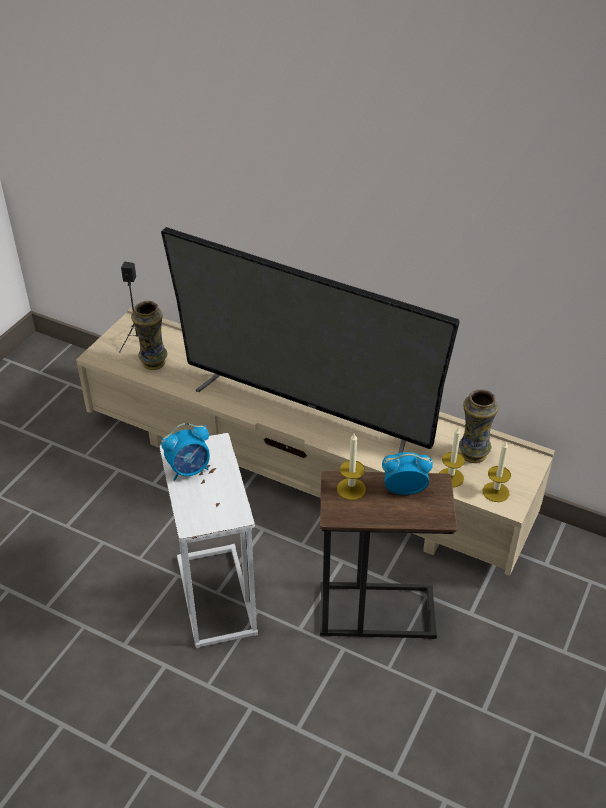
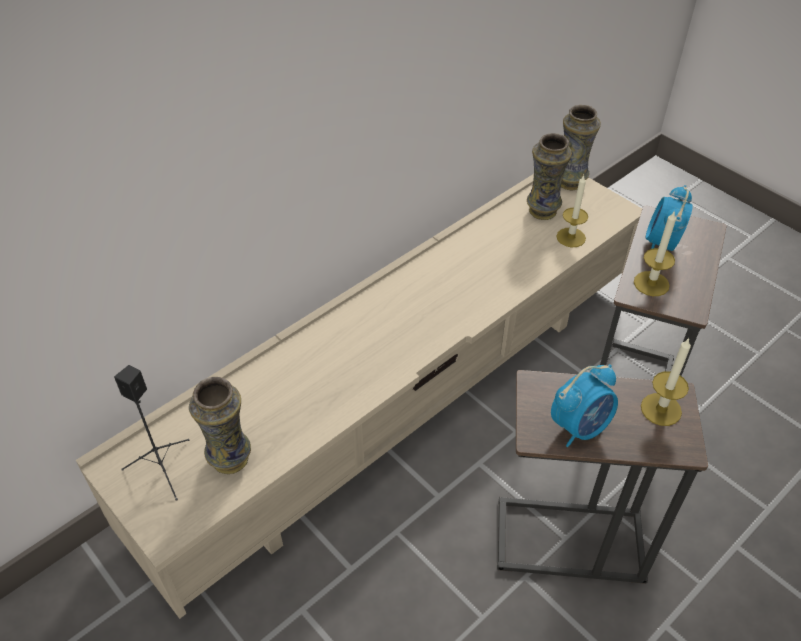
camera: 70 degrees left, 5 degrees up
(189, 470) = (580, 427): alarm clock -> alarm clock turned 60 degrees clockwise
(217, 596) = (571, 539): white side table -> brown side table
(305, 409) = (413, 320): television -> none
(495, 492) = (601, 213): candle -> candle (661, 409)
(527, 465) = (570, 182): none -> vase

